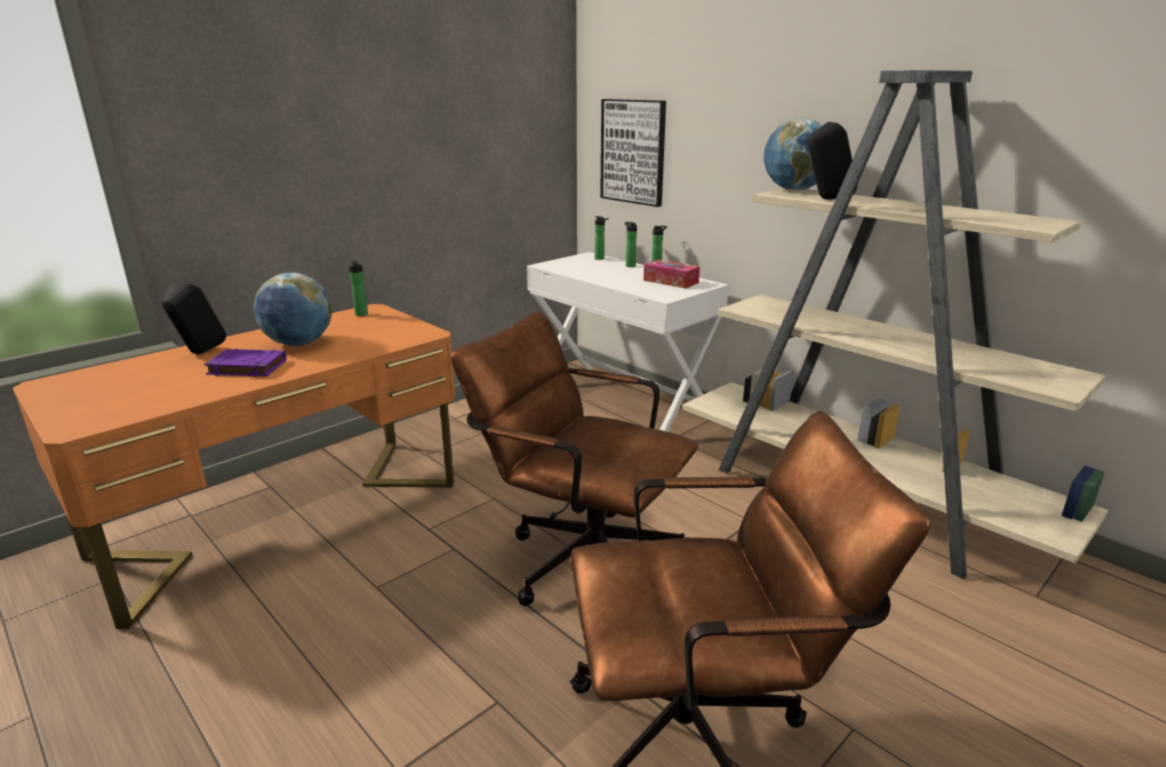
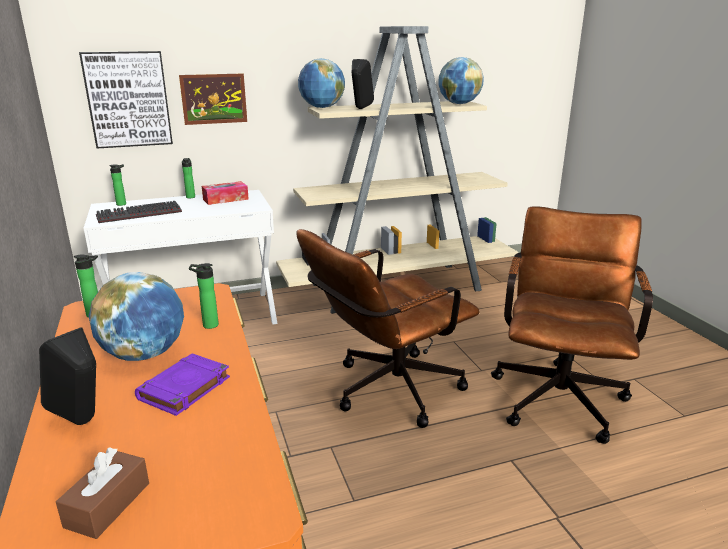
camera: 65 degrees left, 0 degrees up
(102, 384) = (108, 504): none -> brown tissue box
(579, 269) = (138, 215): none -> keyboard
(629, 265) = (162, 200): bottle -> bottle (208, 325)
(706, 161) = (214, 99): none -> picture
(1016, 221) = (459, 104): none -> globe

